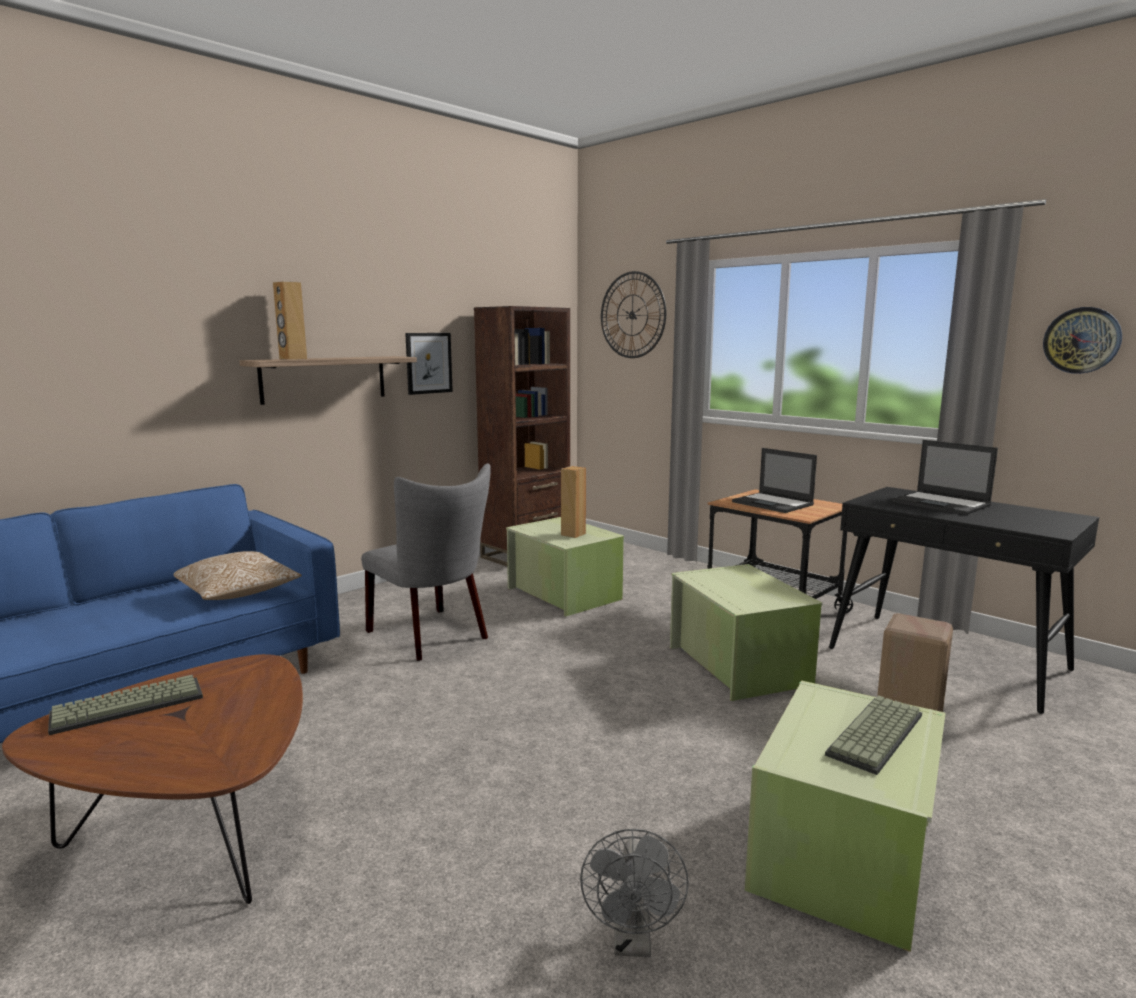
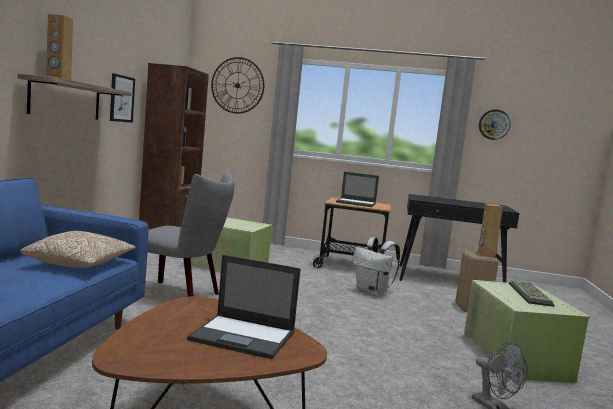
camera: 35 degrees left, 5 degrees down
(129, 704) = (154, 333): keyboard -> none
(573, 534) = (241, 224): brown speaker -> brown speaker (485, 255)
(739, 665) = (372, 292): green storage box -> white backpack
(942, 504) = (447, 200): laptop -> laptop (244, 336)

